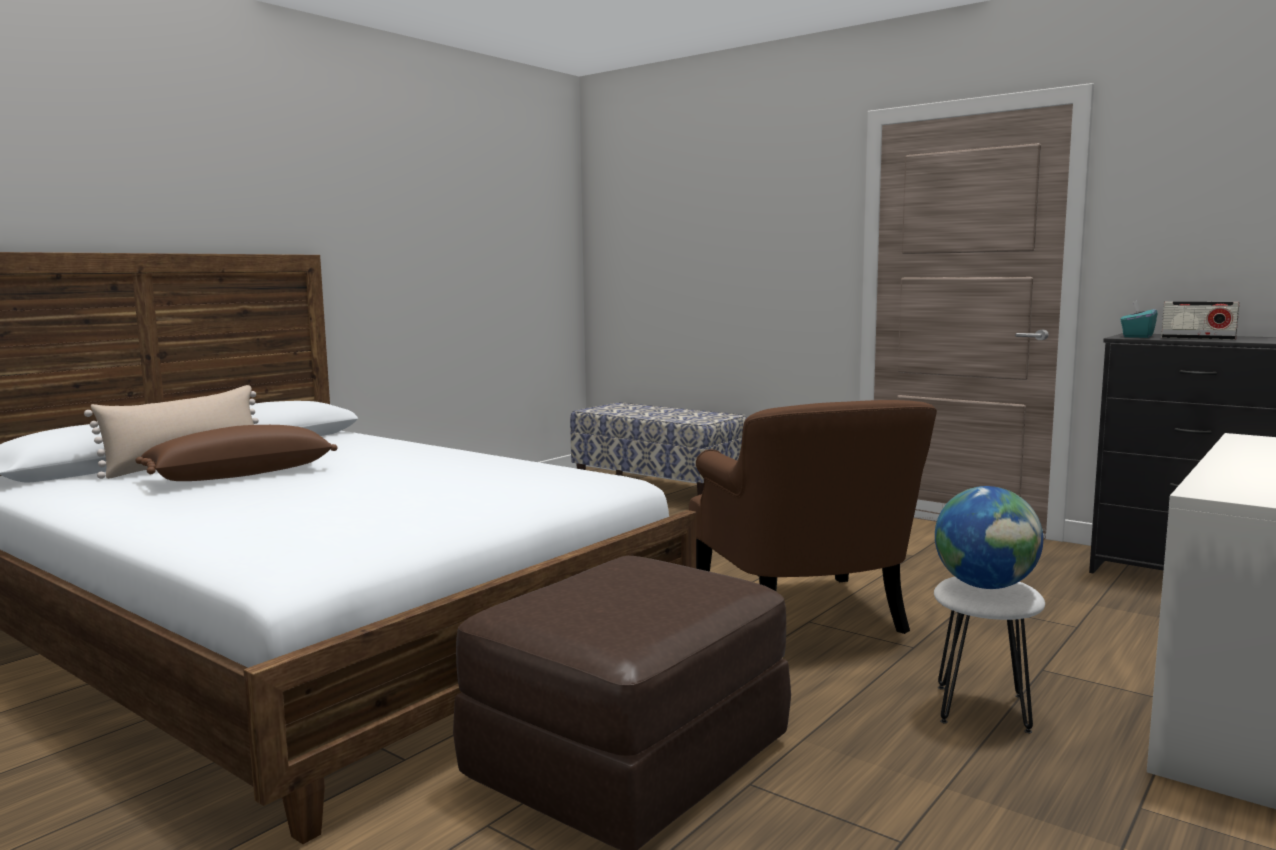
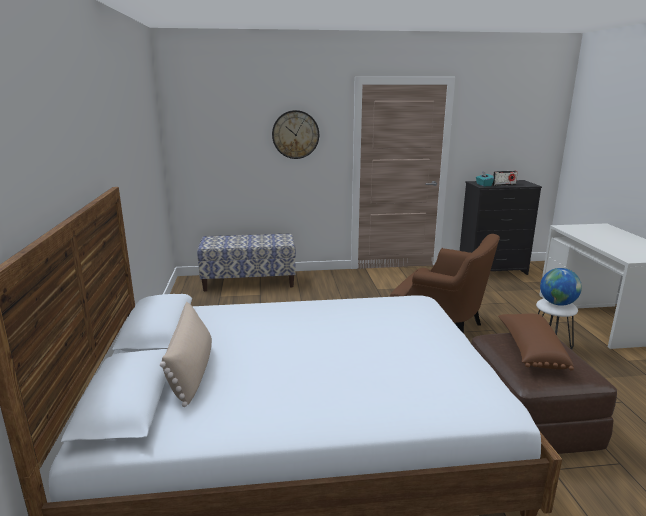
camera: 45 degrees left, 10 degrees up
(240, 474) = (257, 364): brown pillow -> brown pillow (530, 351)
(762, 229) = (295, 134): none -> wall clock

